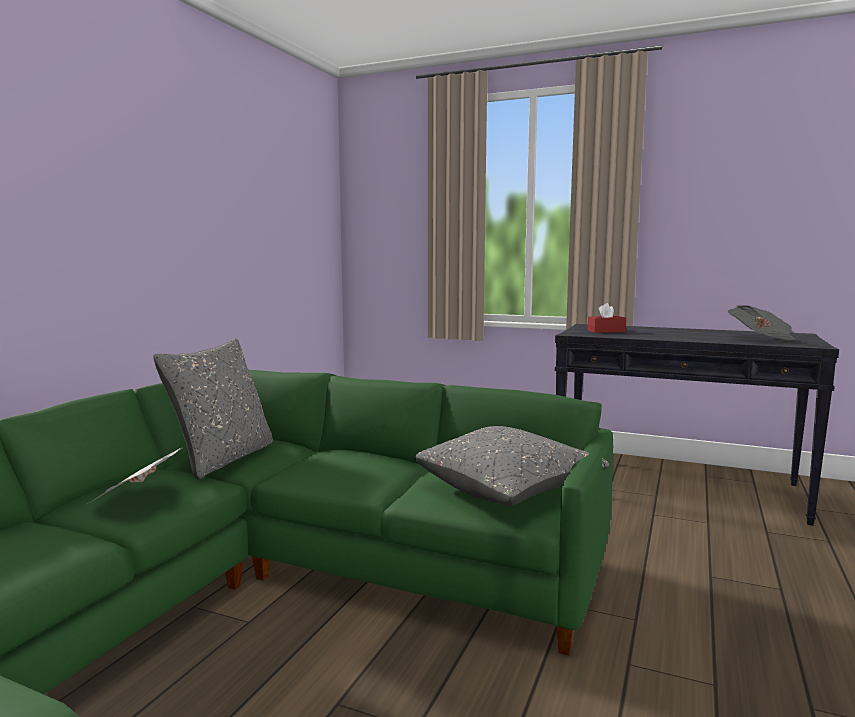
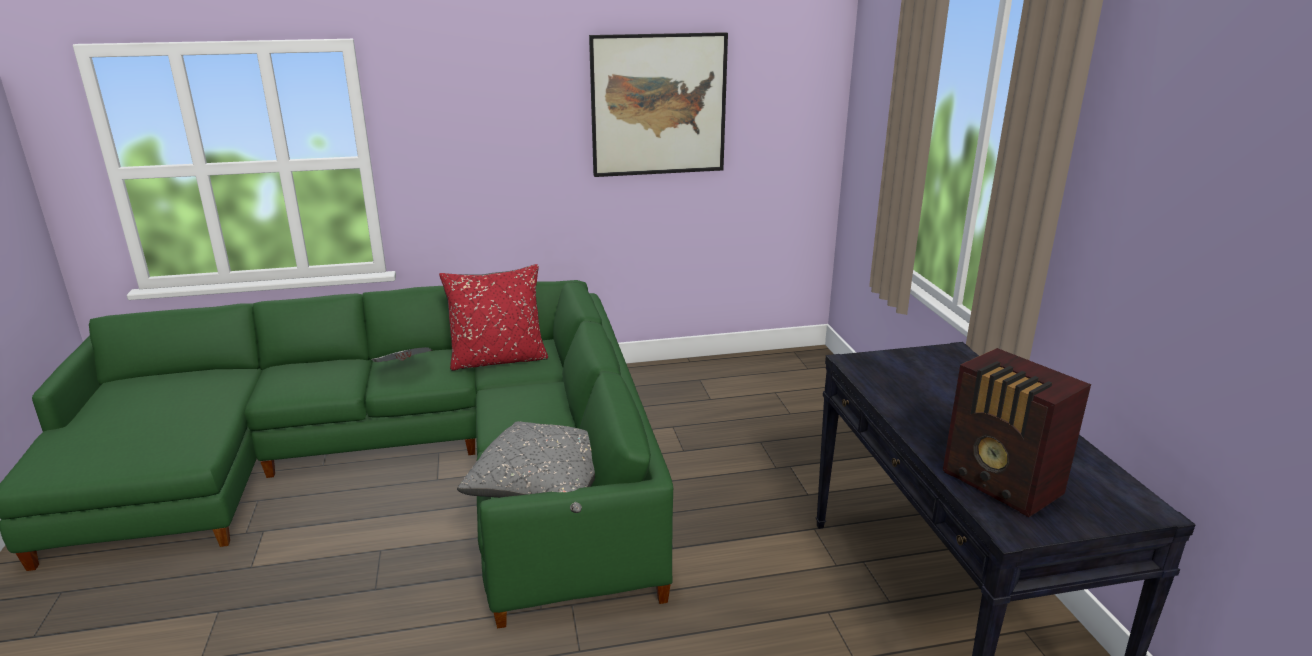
camera: 55 degrees right, 15 degrees up
(224, 459) = (498, 359): grey pillow -> red pillow
(239, 198) = (658, 105): none -> picture
(606, 331) = (912, 373): red tissue box -> none
(762, 340) = (1002, 485): newspaper -> radio

